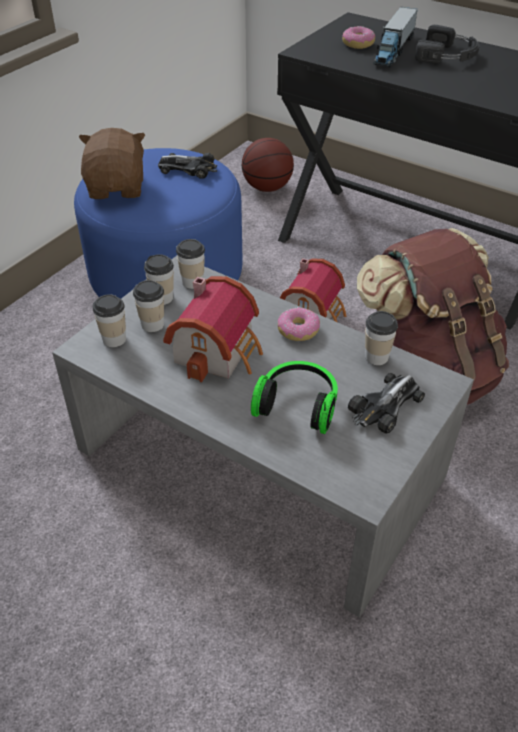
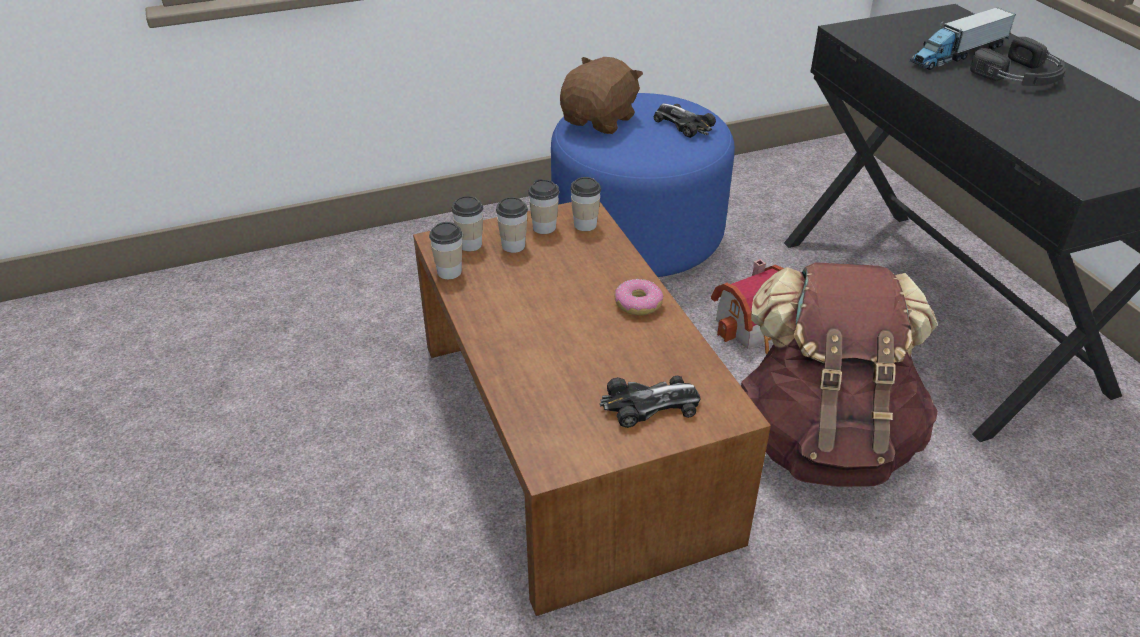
camera: 35 degrees right, 5 degrees down
(219, 351) = (547, 291): toy house -> none
(257, 464) = (568, 436): grey coffee table -> brown coffee table
(267, 188) = (821, 187): basketball -> none
(298, 405) = (568, 365): headphones -> none
(357, 44) = (922, 38): donut -> none
(376, 357) = (689, 359): cup -> cup (449, 272)

